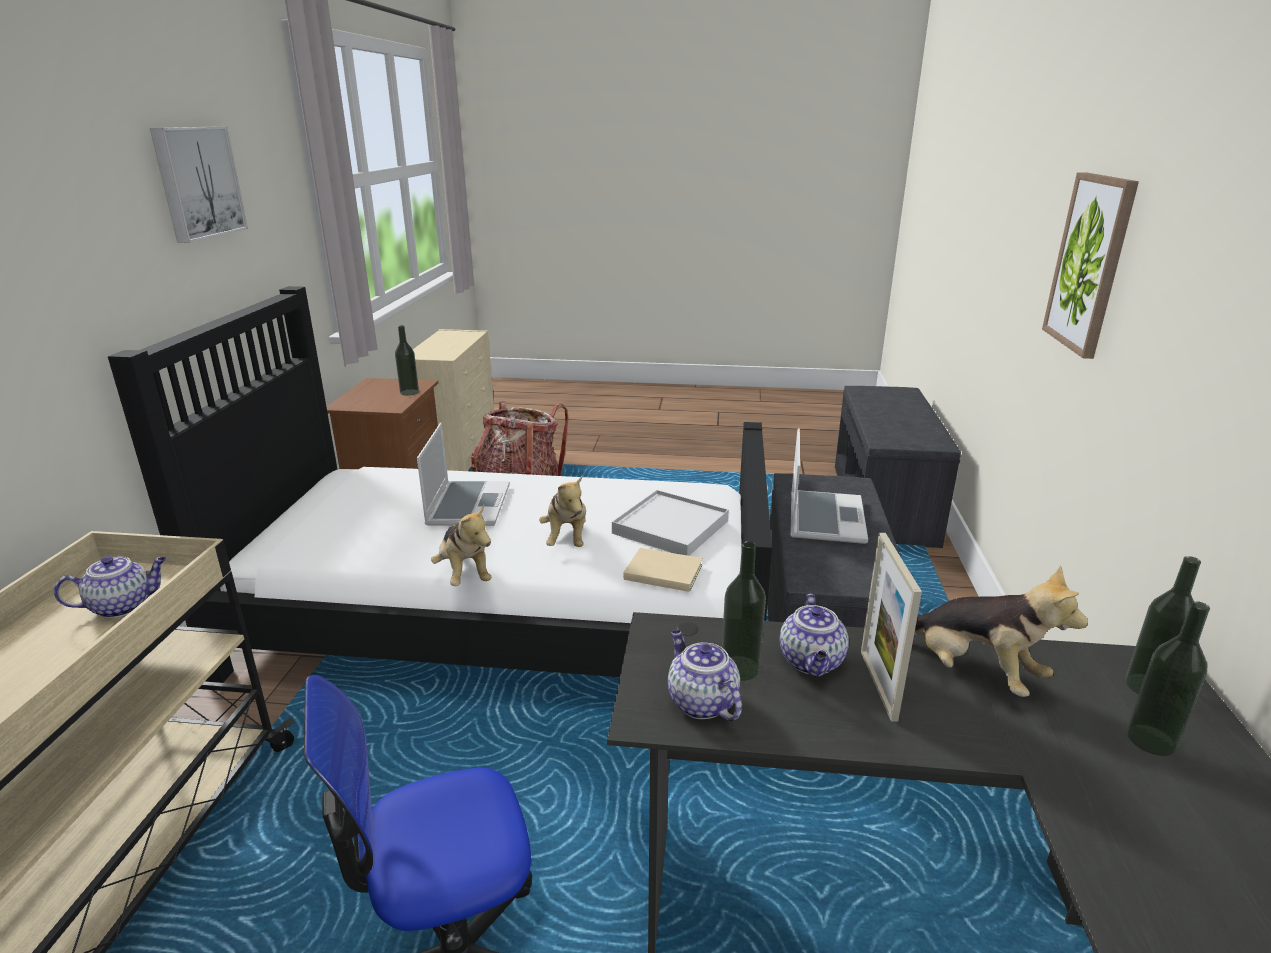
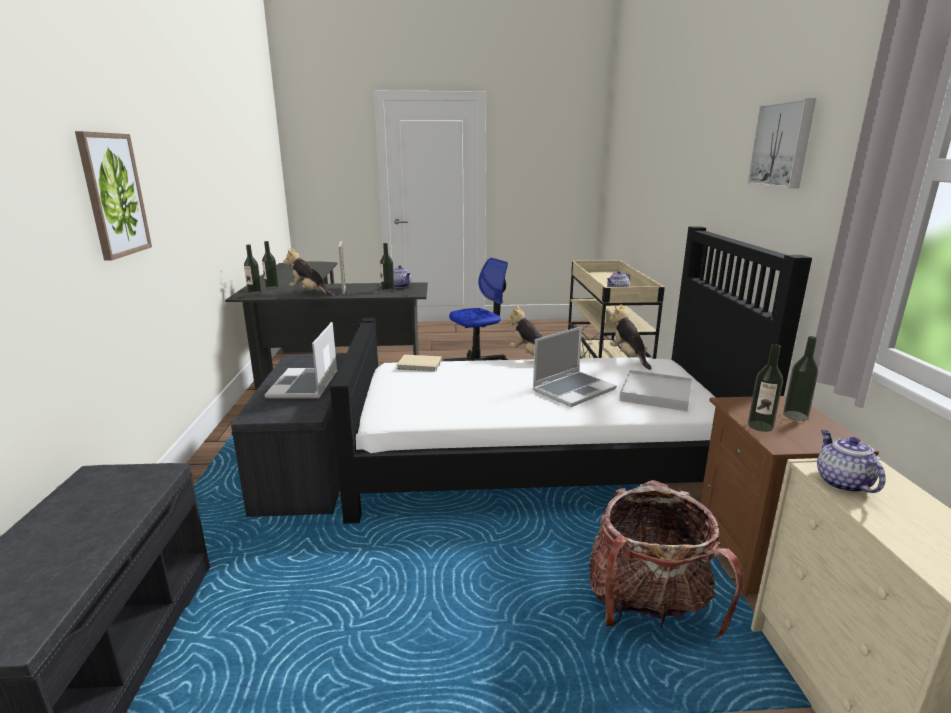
camera: 170 degrees right, 5 degrees down
(365, 396) = (795, 415): none -> bottle
(467, 505) = (573, 389): laptop -> laptop turned 120 degrees counterclockwise
(567, 538) = (485, 376): plush toy -> plush toy (628, 358)
(670, 527) = (417, 386): white tray -> white tray (655, 393)
(812, 662) = (363, 292): teapot -> teapot (841, 482)

